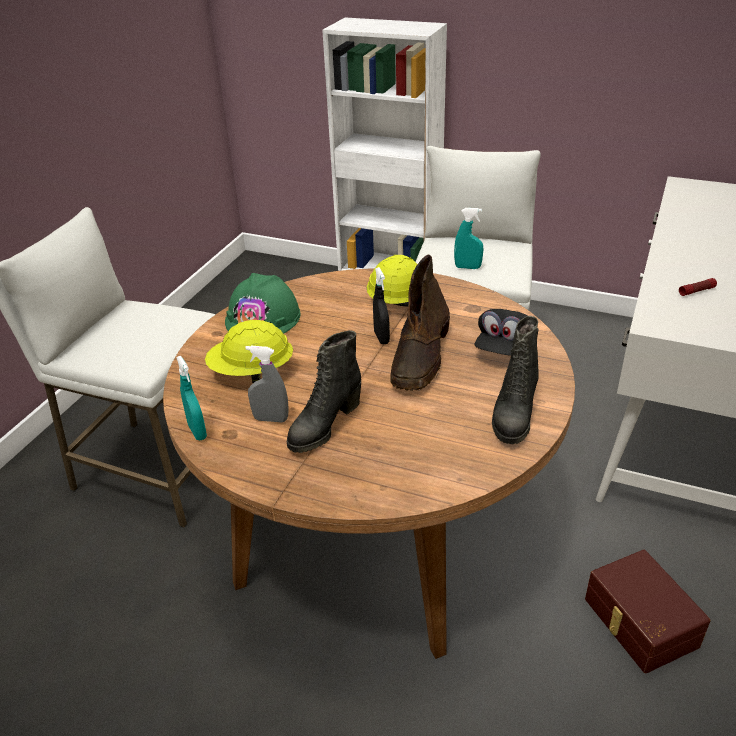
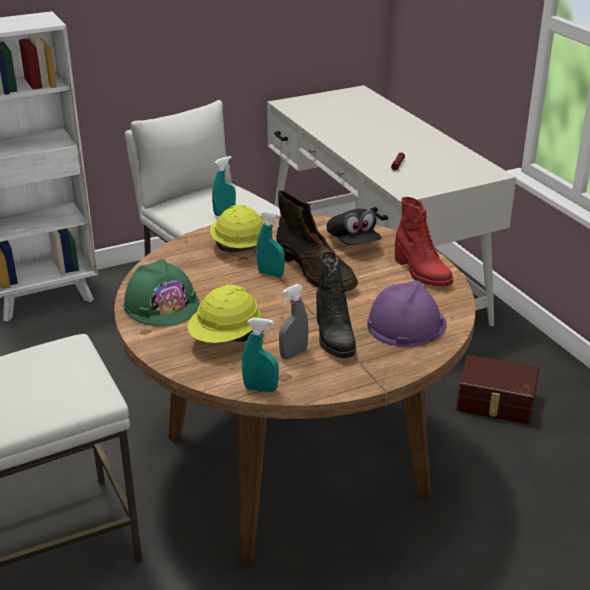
camera: 50 degrees left, 5 degrees down
(381, 338) = (270, 274): black spray bottle -> turquoise spray bottle
(404, 456) = (406, 324): none -> purple hard hat
(513, 415) = (421, 273): black boot -> red boot

